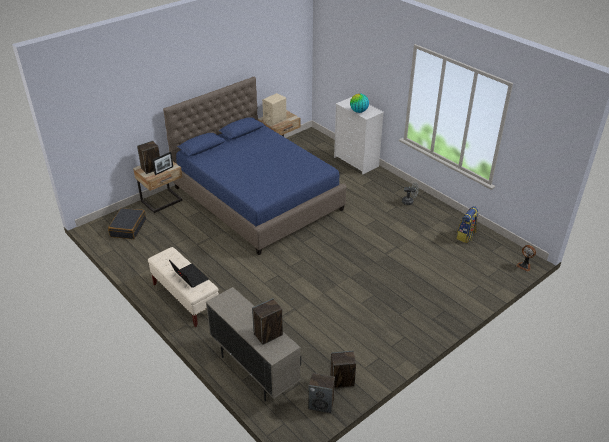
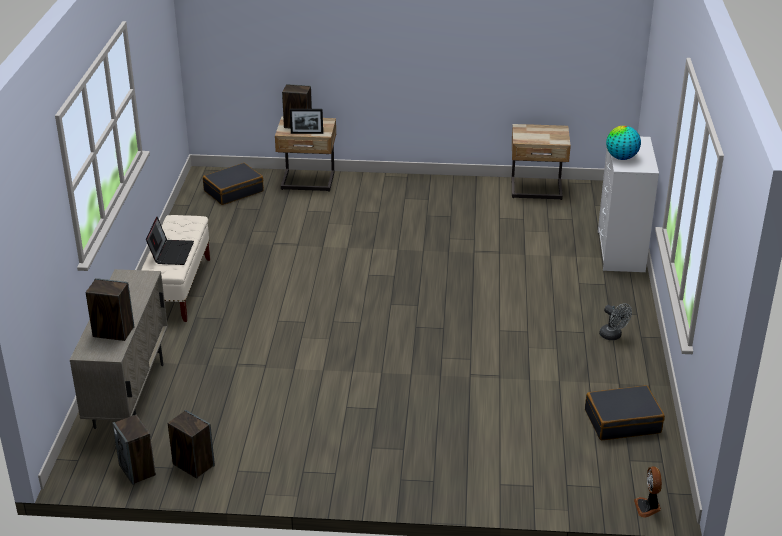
camera: 45 degrees right, 5 degrees down
(257, 198) = (417, 230): blue bed -> none
(274, 119) = (532, 133): beige speaker -> none
(466, 236) = (622, 421): backpack -> black suitcase

